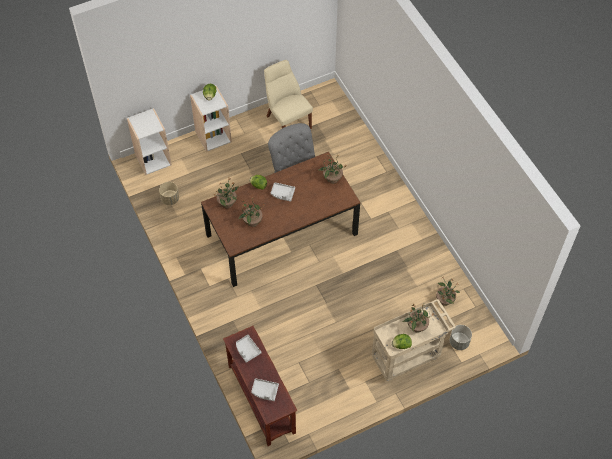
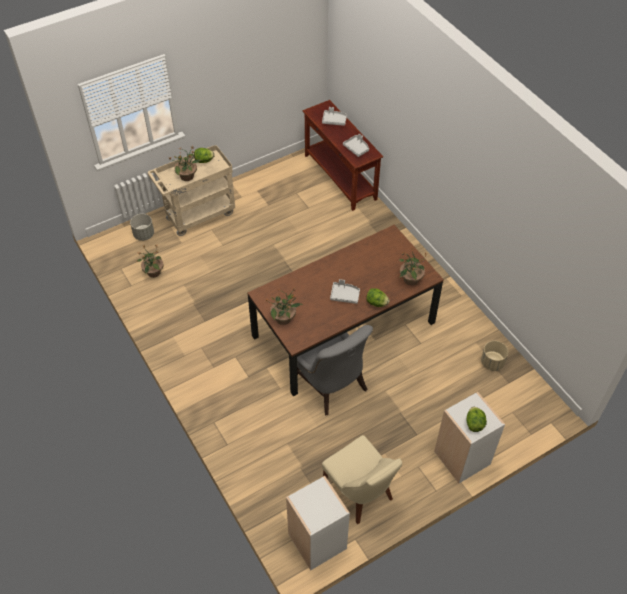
camera: 175 degrees right, 5 degrees down
(153, 159) = (533, 416): bookcase -> bookcase (316, 541)
(252, 221) = (376, 261): potted plant -> none

